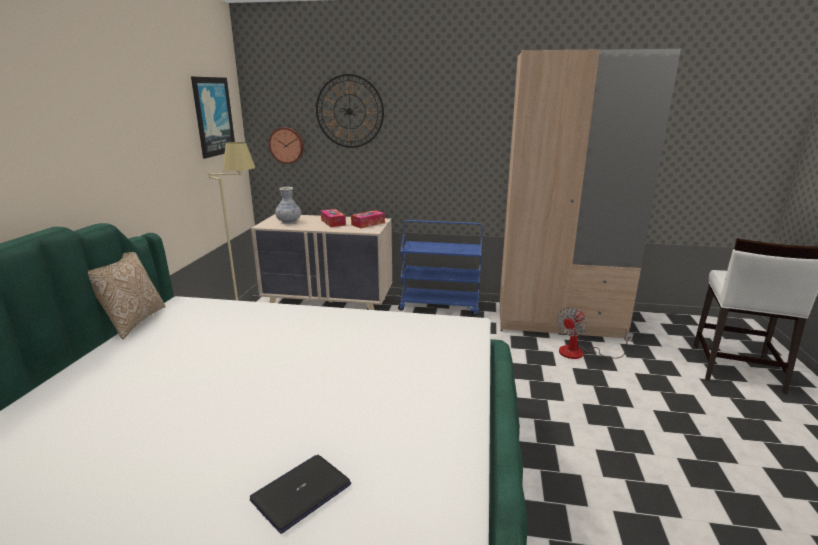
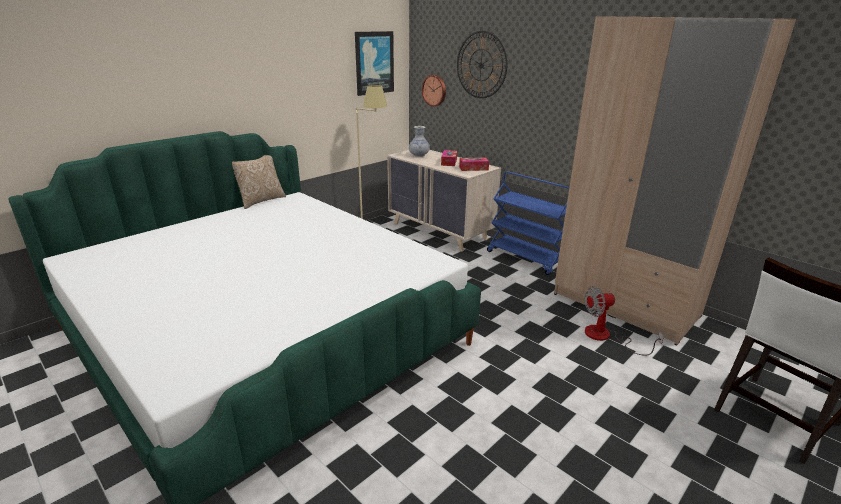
camera: 35 degrees right, 5 degrees up
(301, 492) = (218, 308): laptop -> none

